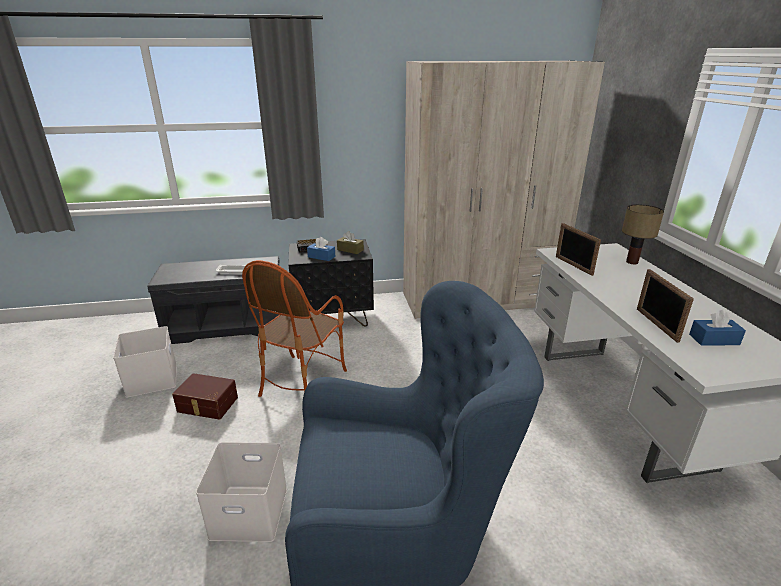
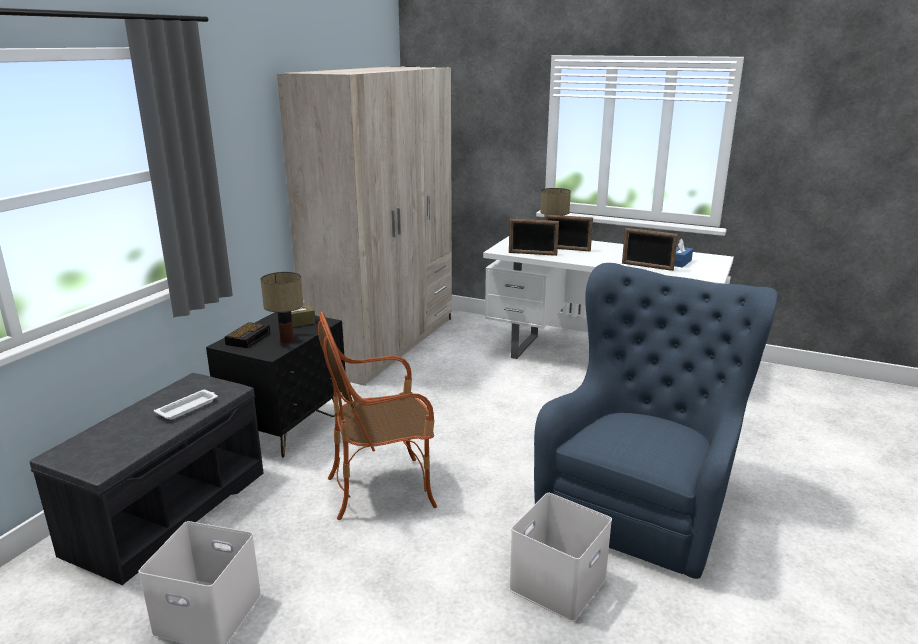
camera: 55 degrees left, 5 degrees down
(207, 405) = (341, 573): brown storage box -> none
(302, 381) = (382, 489): armchair -> armchair turned 105 degrees clockwise
(321, 257) = (286, 340): blue tissue box -> table lamp
(618, 274) = (566, 249): none -> picture frame

